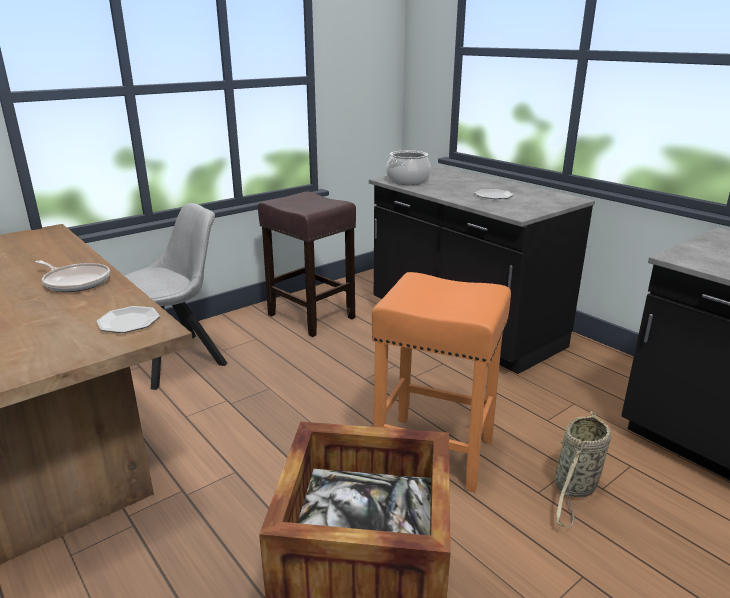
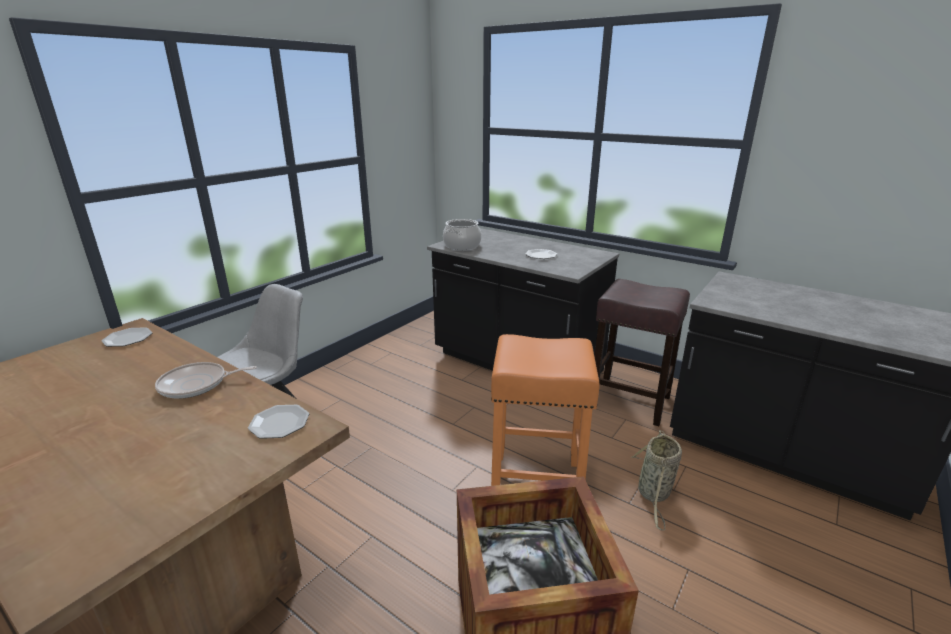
camera: 15 degrees left, 0 degrees up
(40, 239) = (128, 339): none -> plate
(75, 282) = (197, 384): frying pan -> frying pan turned 150 degrees clockwise
(310, 316) = (381, 370): brown stool -> brown stool (628, 401)

